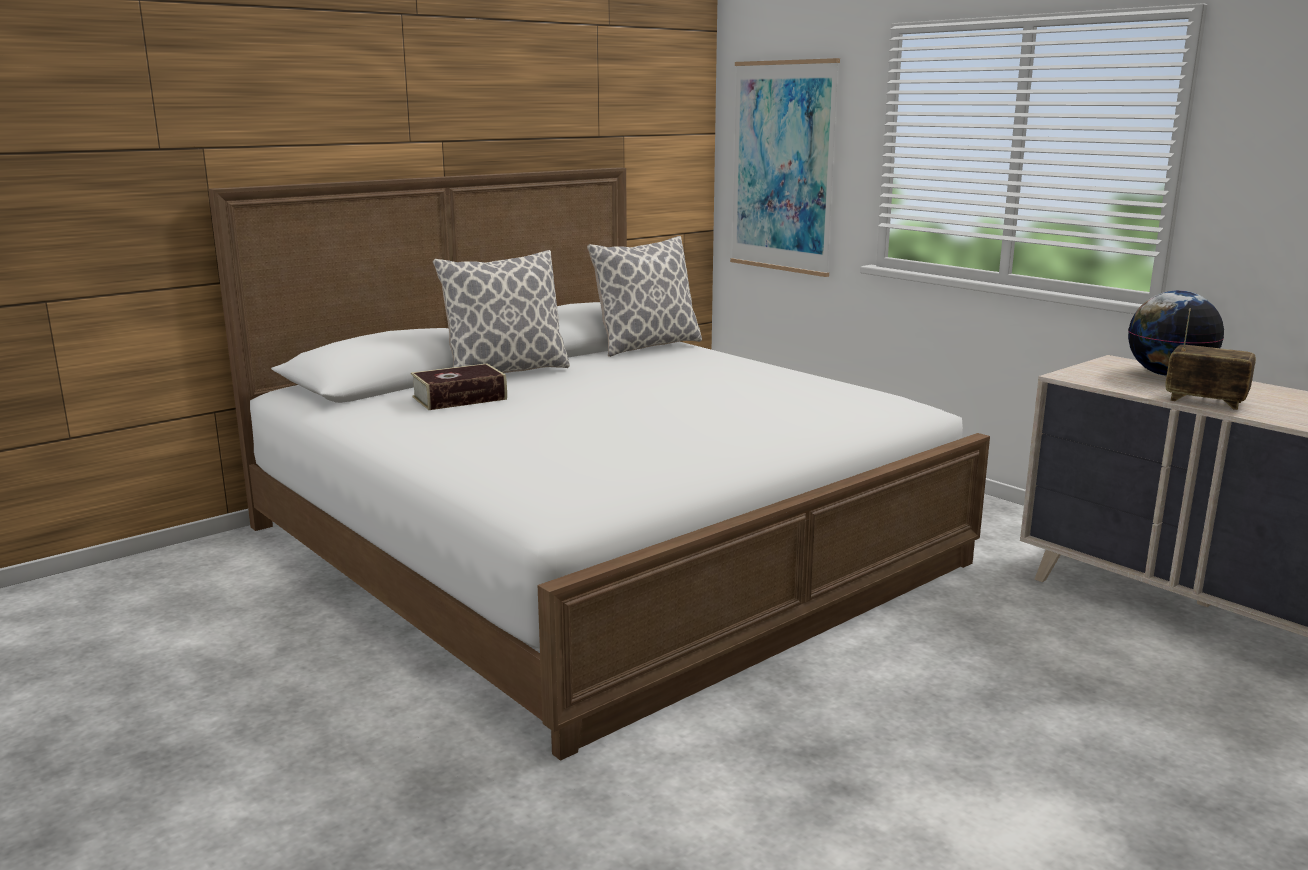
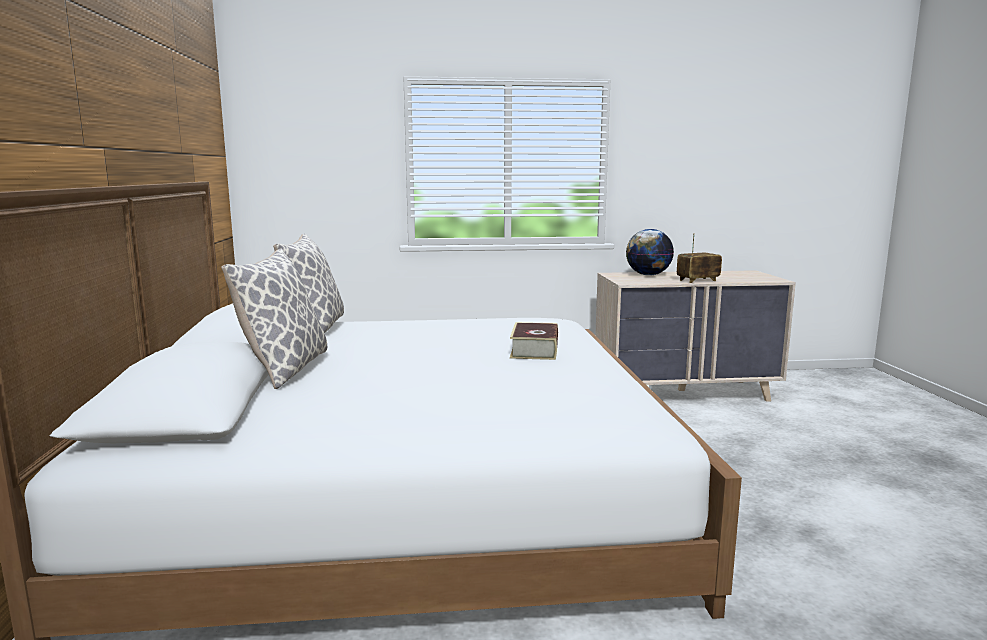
camera: 55 degrees left, 5 degrees down
(459, 398) = (327, 395): book -> book (534, 350)
(783, 167) = (309, 180): picture -> none

